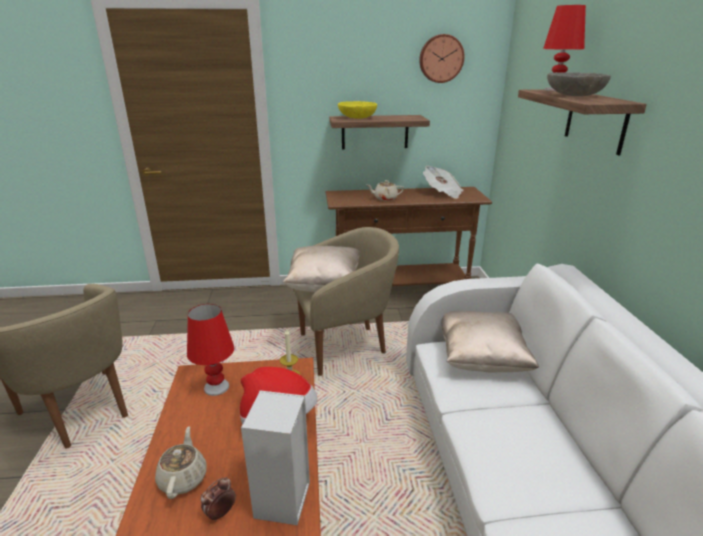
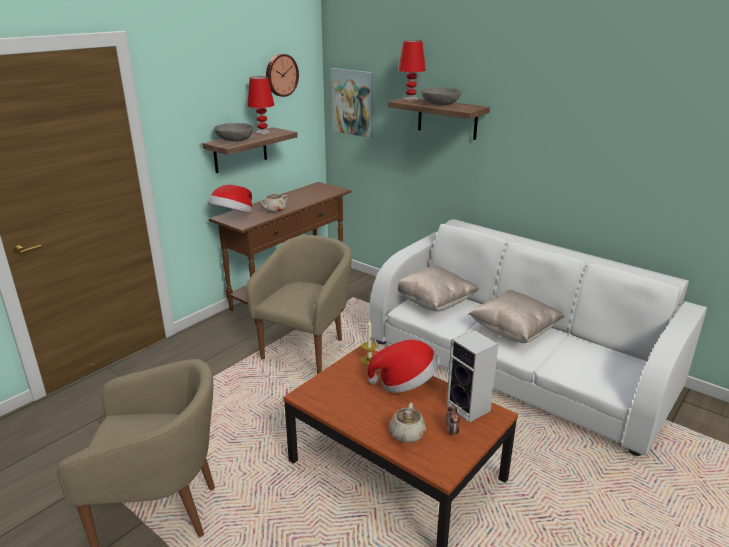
camera: 45 degrees left, 0 degrees up
(183, 478) = (407, 434): beige teapot -> beige teapot turned 120 degrees counterclockwise
(217, 387) = (336, 390): red table lamp -> red table lamp (262, 132)
(324, 285) = (288, 299): beige pillow -> beige pillow (514, 332)
(343, 194) = (233, 217): none -> hat
(357, 118) = (235, 140): yellow bowl -> grey bowl
(442, 193) = (307, 193): newspaper -> none
(520, 98) = (353, 102): none -> picture

